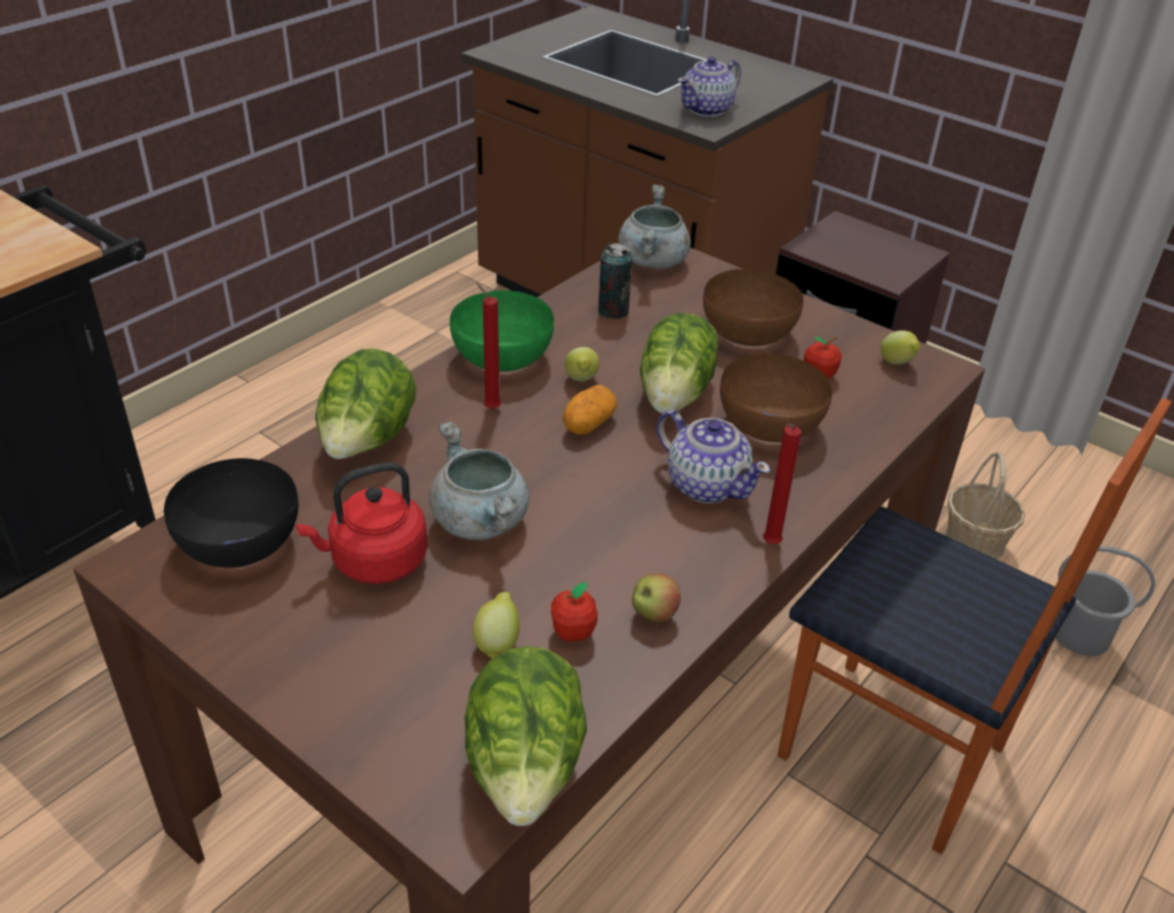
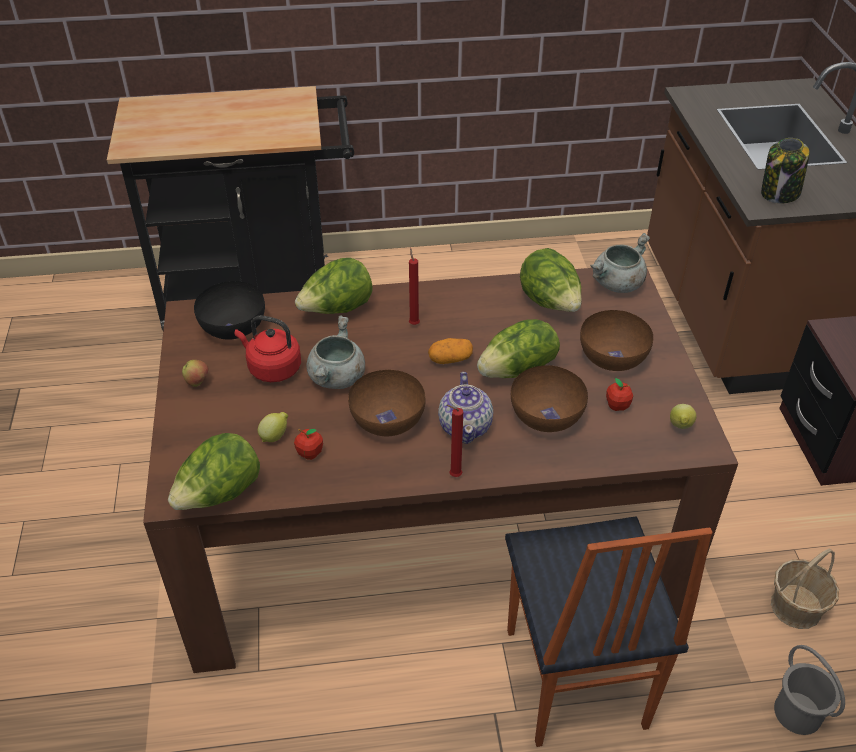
camera: 45 degrees right, 5 degrees up
(503, 357) = (455, 299): green bowl -> none
(581, 381) = (478, 334): lemon -> none
(612, 533) = (387, 420): none -> brown bowl
(613, 311) = (550, 303): can -> lettuce
(653, 614) = (354, 470): apple -> apple (197, 382)
(707, 109) = (779, 193): teapot -> jar

